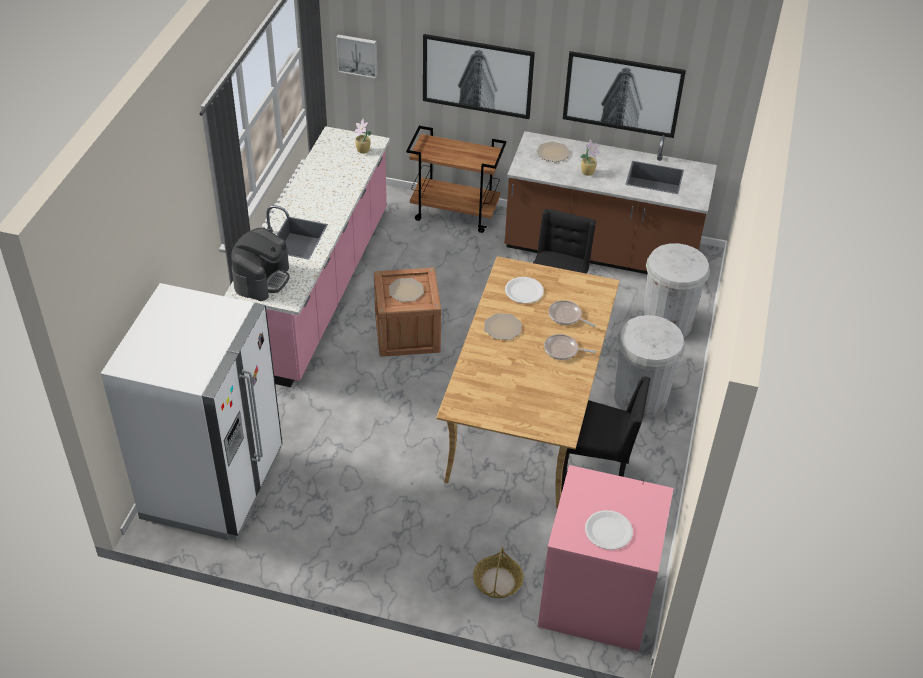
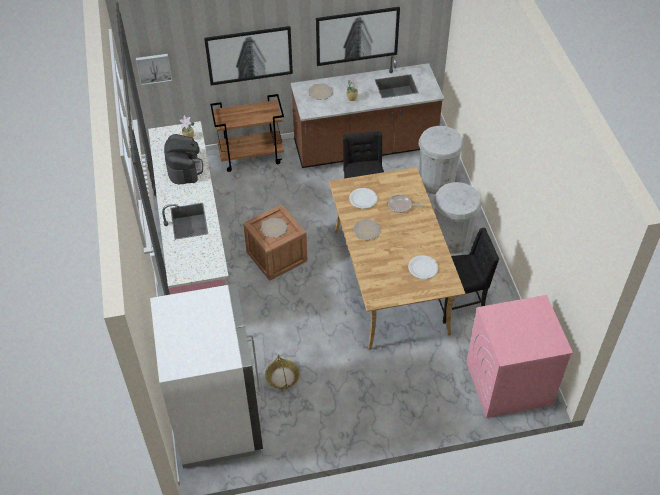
camera: 25 degrees left, 5 degrees up
(262, 279) = (185, 261): coffee machine -> coffee machine (184, 168)
(497, 581) = (444, 400): basket -> basket (282, 377)
(563, 350) = (414, 230): frying pan -> none
(608, 531) = (528, 340): white plate -> white plate (423, 268)

